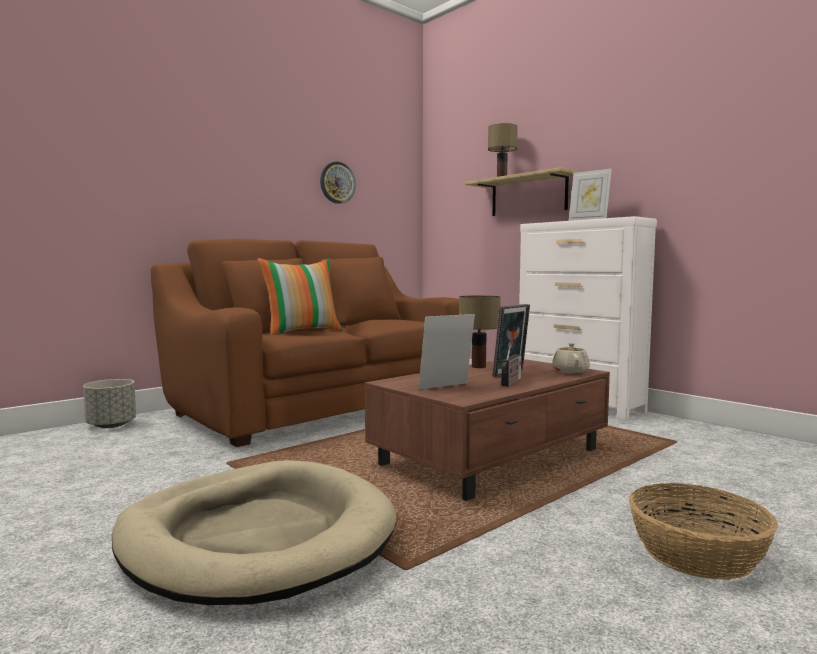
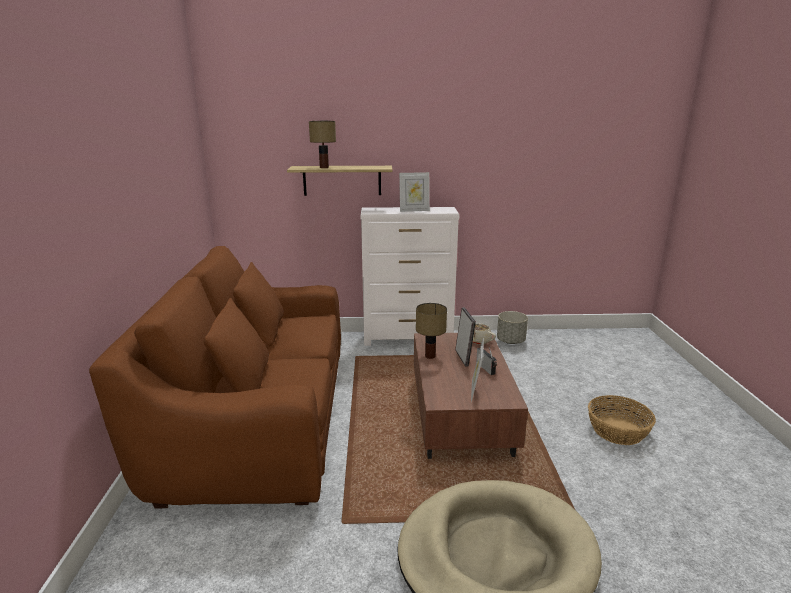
camera: 50 degrees left, 15 degrees up
(111, 425) = (121, 563): grey planter -> grey planter (510, 341)
(302, 332) = (275, 373): pillow -> none
(337, 182) = (166, 183): wall clock -> none

